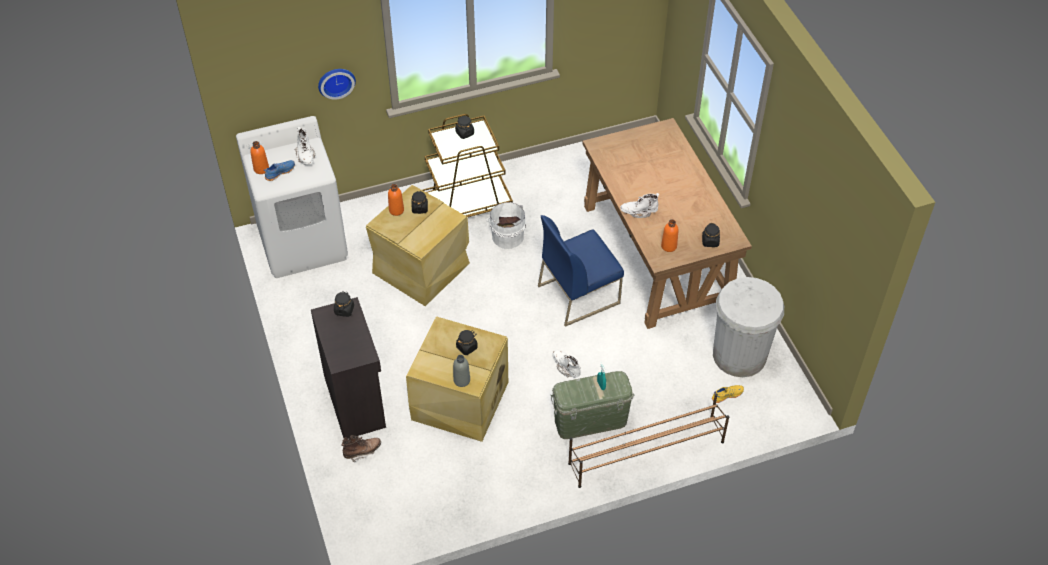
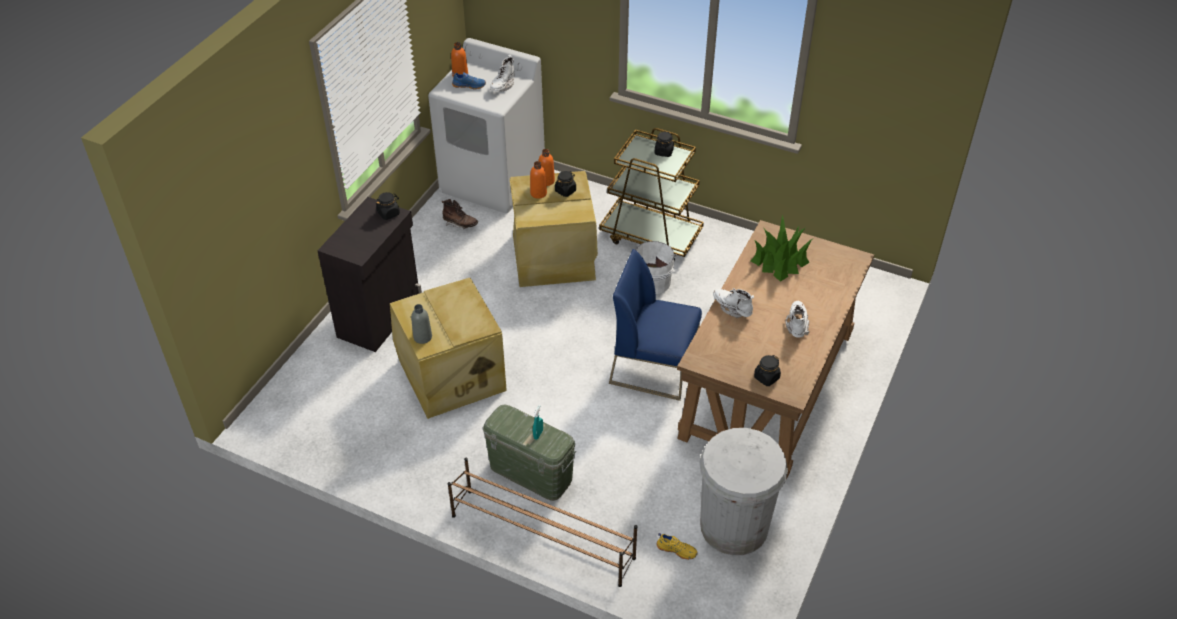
camera: 45 degrees right, 5 degrees down
(336, 81) = (567, 31): wall clock -> none
(362, 451) = (337, 356): brown boot -> brown boot (460, 224)
(467, 347) = (459, 316): black jar -> none
(566, 367) = (567, 416): white boot -> white boot (797, 325)
(627, 160) = (780, 261): none -> potted plant
(669, 246) = (721, 354): orange bottle -> orange bottle (538, 193)

